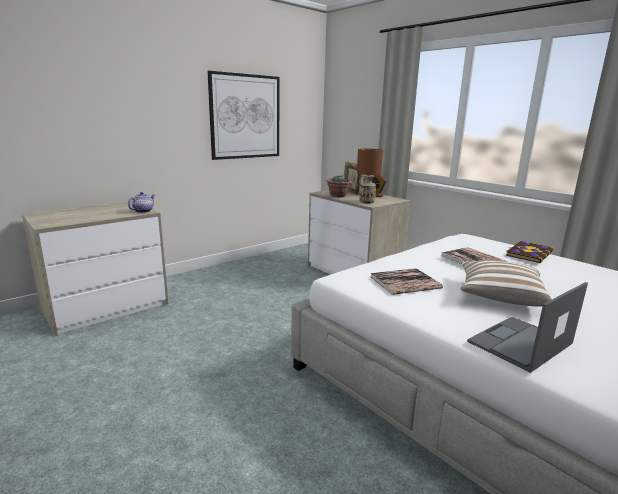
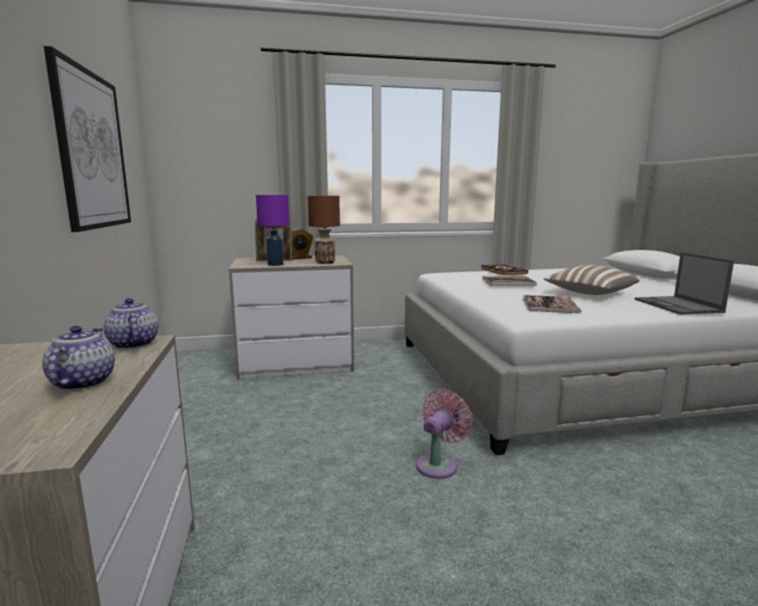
camera: 60 degrees left, 5 degrees down
(98, 216) = (83, 382): none -> teapot
(266, 349) = (439, 464): none -> pink fan
(338, 196) = (275, 264): potted plant -> purple table lamp

